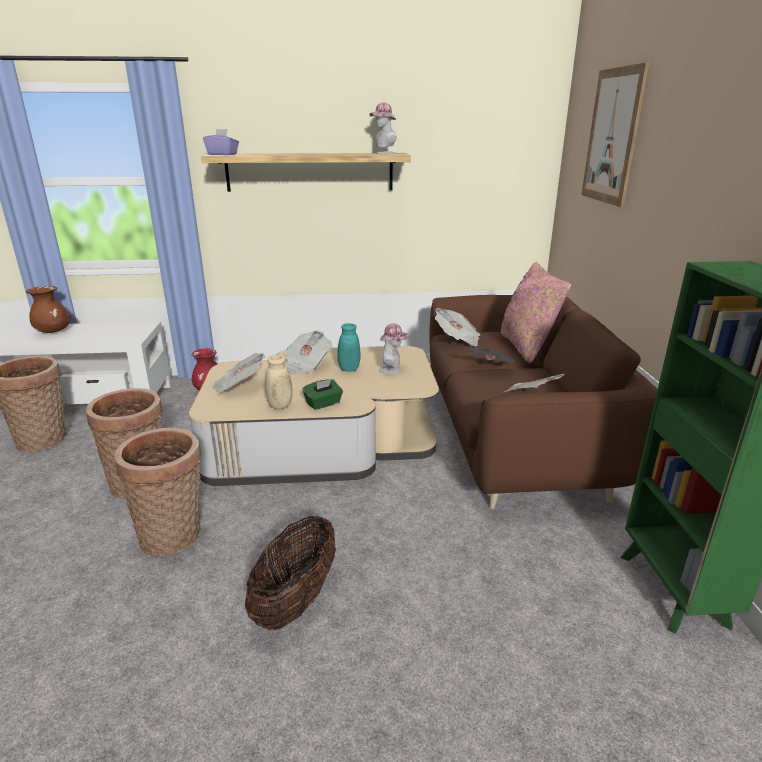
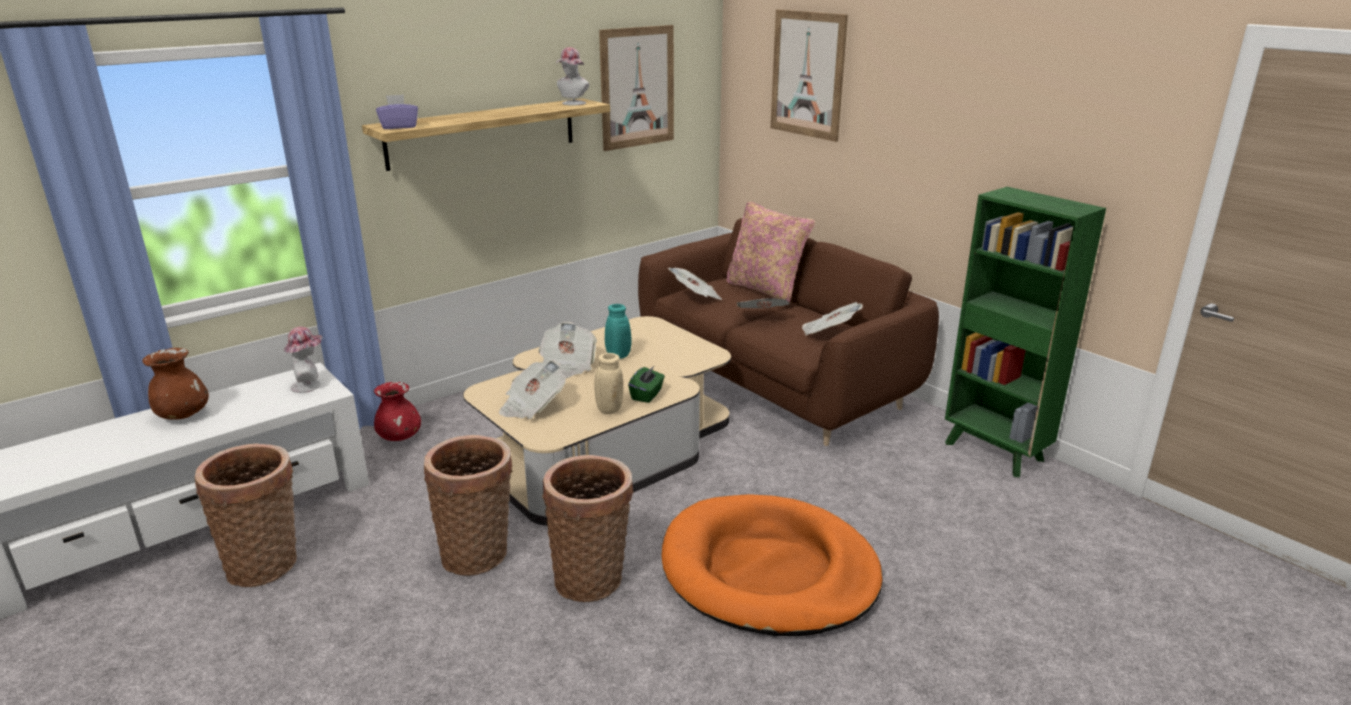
camera: 35 degrees left, 0 degrees up
(296, 600) = (769, 571): basket -> orange dog bed
(392, 369) = (660, 344): hat -> hat (310, 385)
(464, 148) = (637, 87): none -> picture

